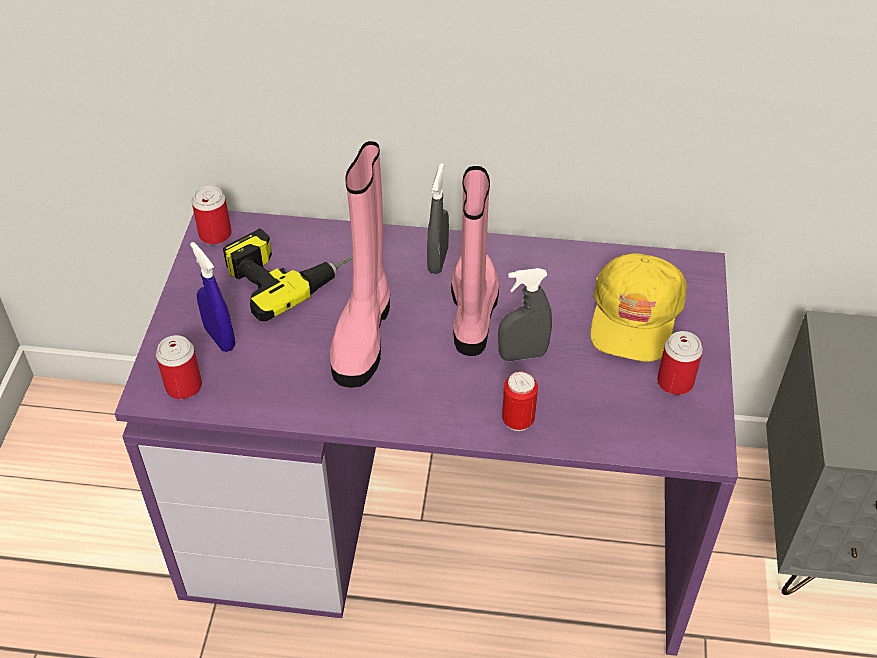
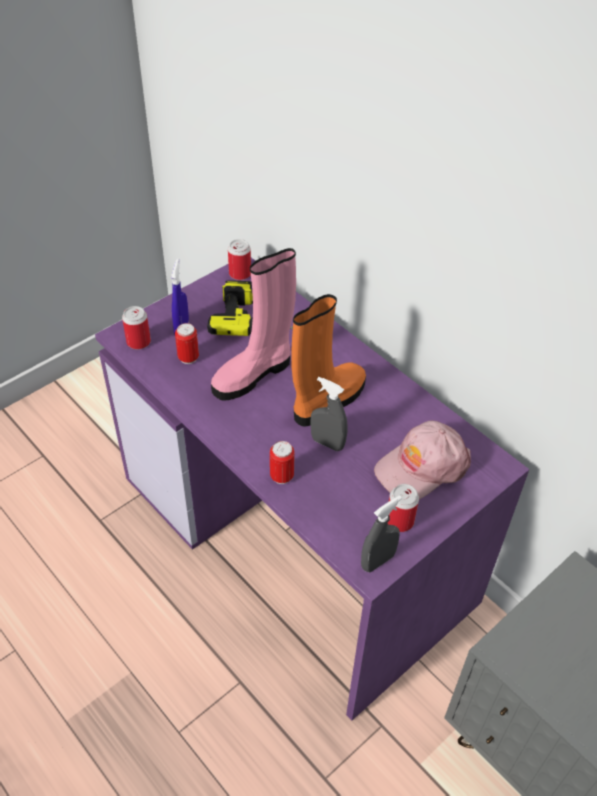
camera: 40 degrees right, 0 degrees up
(267, 365) = (188, 358): none -> can
(438, 260) = (341, 360): grey spray bottle -> grey spray bottle (377, 561)
(473, 312) = (327, 401): pink boot -> orange boot
(635, 316) = (421, 467): yellow cap -> pink cap

